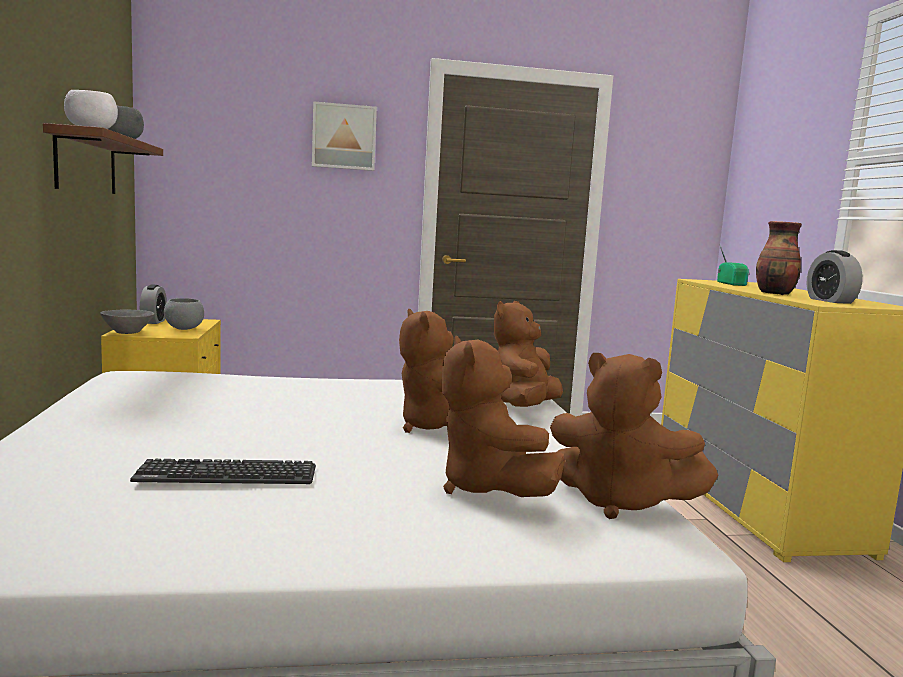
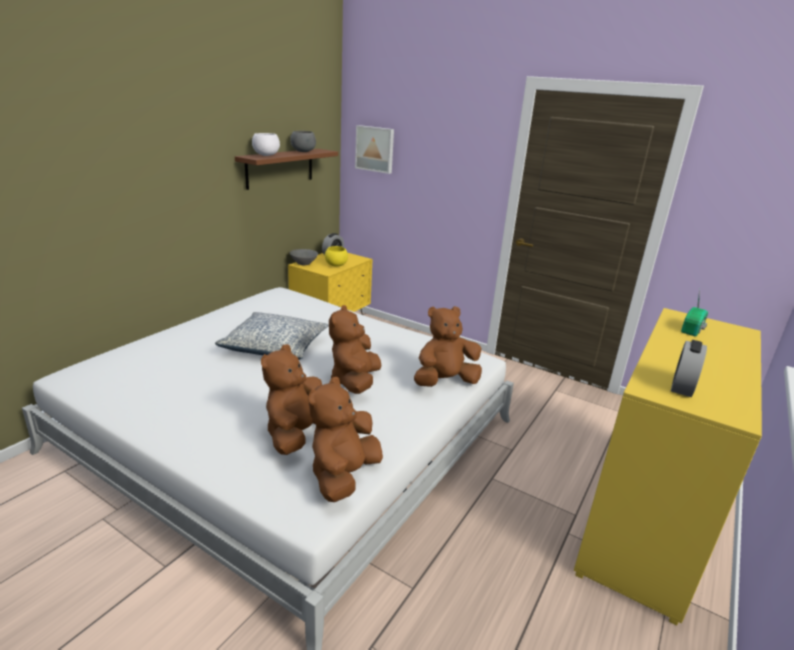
camera: 40 degrees right, 15 degrees up
(183, 329) = (336, 265): grey bowl -> yellow bowl
(227, 474) = (207, 378): keyboard -> none
(257, 422) = (276, 347): none -> pillow
(344, 137) = (457, 141): picture -> picture (375, 149)
(619, 502) = (343, 476): brown plush toy -> brown plush toy turned 45 degrees clockwise
(775, 294) = (664, 359): vase -> none

